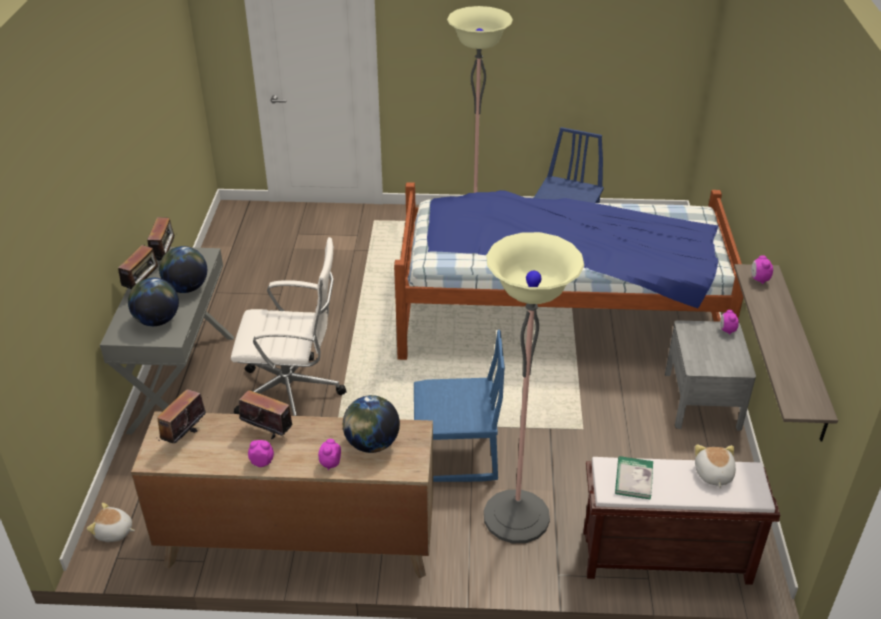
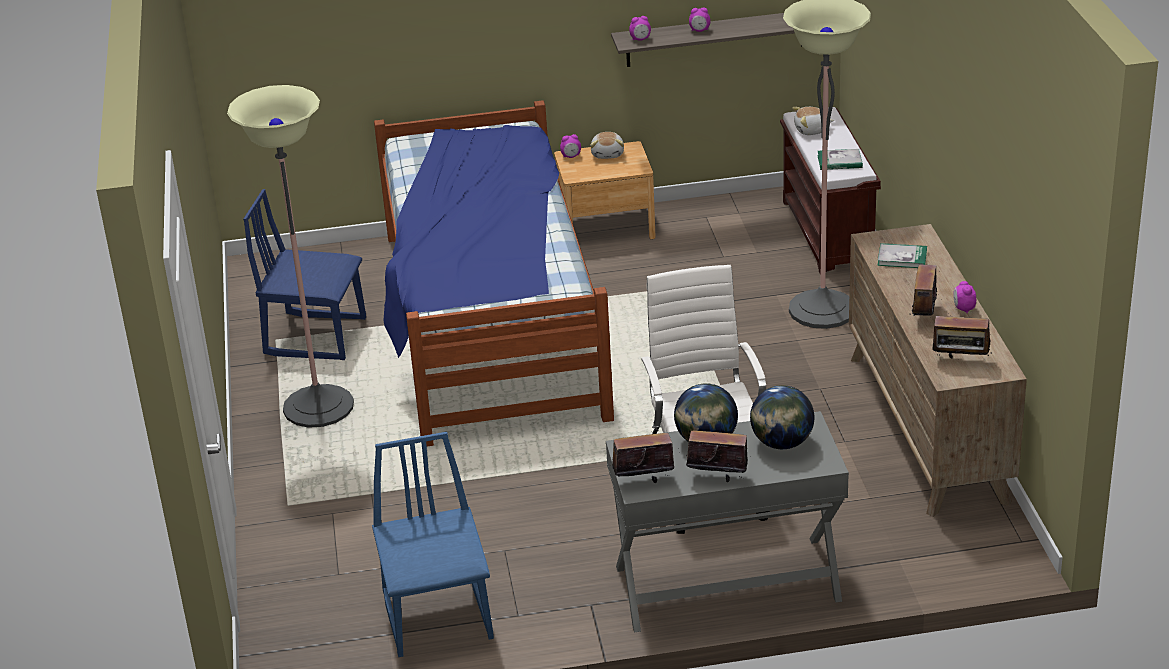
camera: 100 degrees left, 5 degrees down
(114, 532) = (991, 555): plush toy -> plush toy (608, 154)
(330, 463) = (941, 273): alarm clock -> alarm clock (699, 30)
(371, 444) = (902, 258): globe -> book
(456, 456) = (757, 355): blue chair -> blue chair (439, 616)
(702, 400) = (606, 227): grey nightstand -> brown nightstand

